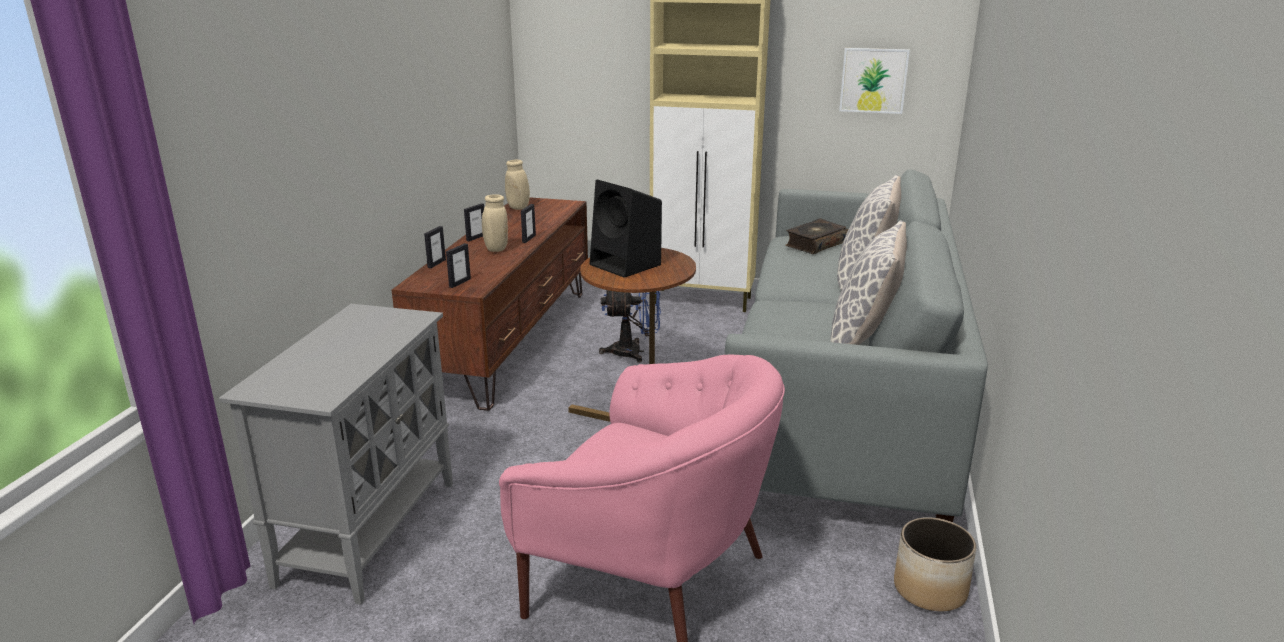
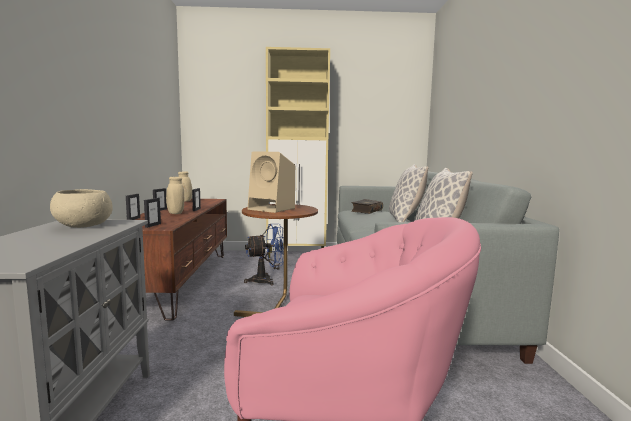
camera: 15 degrees left, 15 degrees down
(373, 324) = (84, 225): none -> beige bowl
(627, 265) = (272, 209): black speaker -> beige speaker
(873, 80) = (382, 129): picture -> none
(930, 590) = (557, 403): planter -> none

